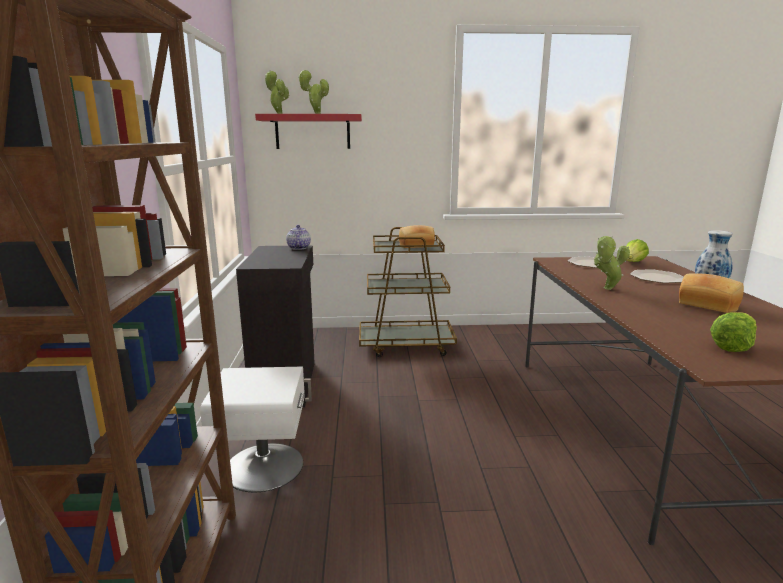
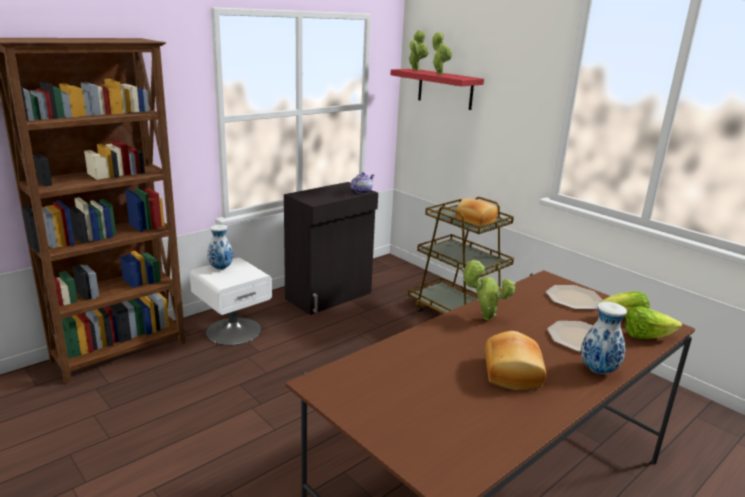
camera: 50 degrees right, 5 degrees up
(233, 385) = (221, 268): none -> vase
(732, 346) = (388, 391): lettuce -> lettuce (646, 336)

